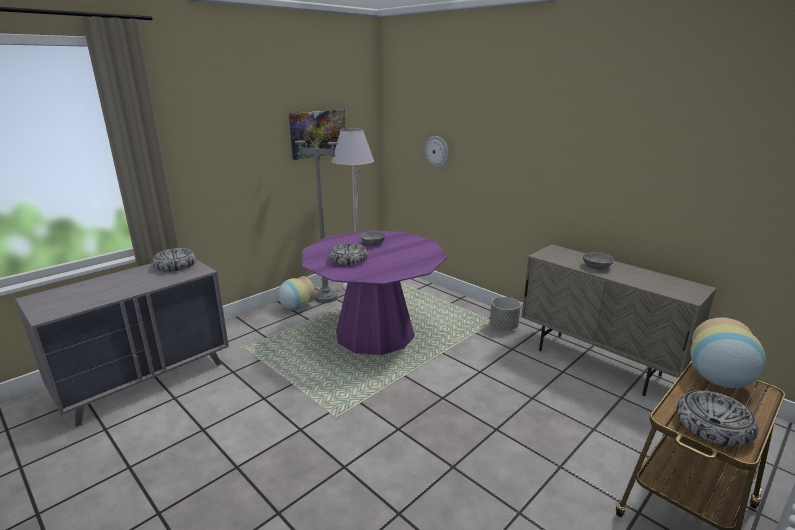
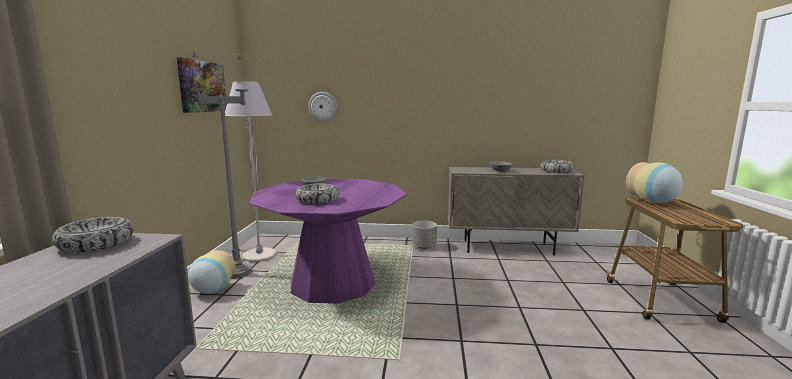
camera: 40 degrees left, 10 degrees down
(713, 426) = (699, 217): bowl -> bowl (556, 171)

